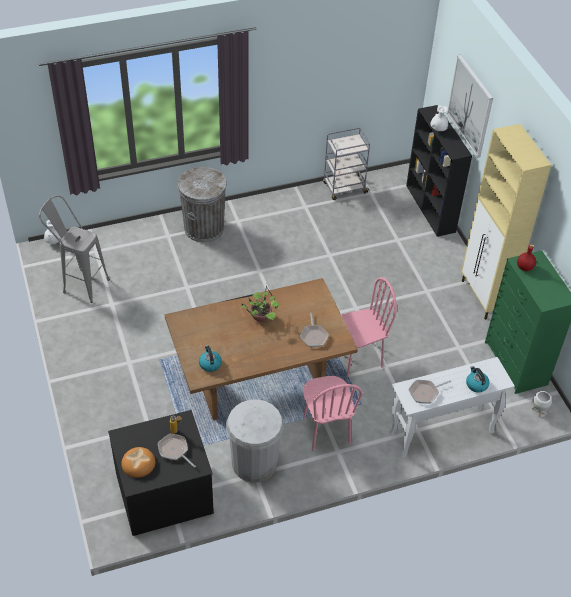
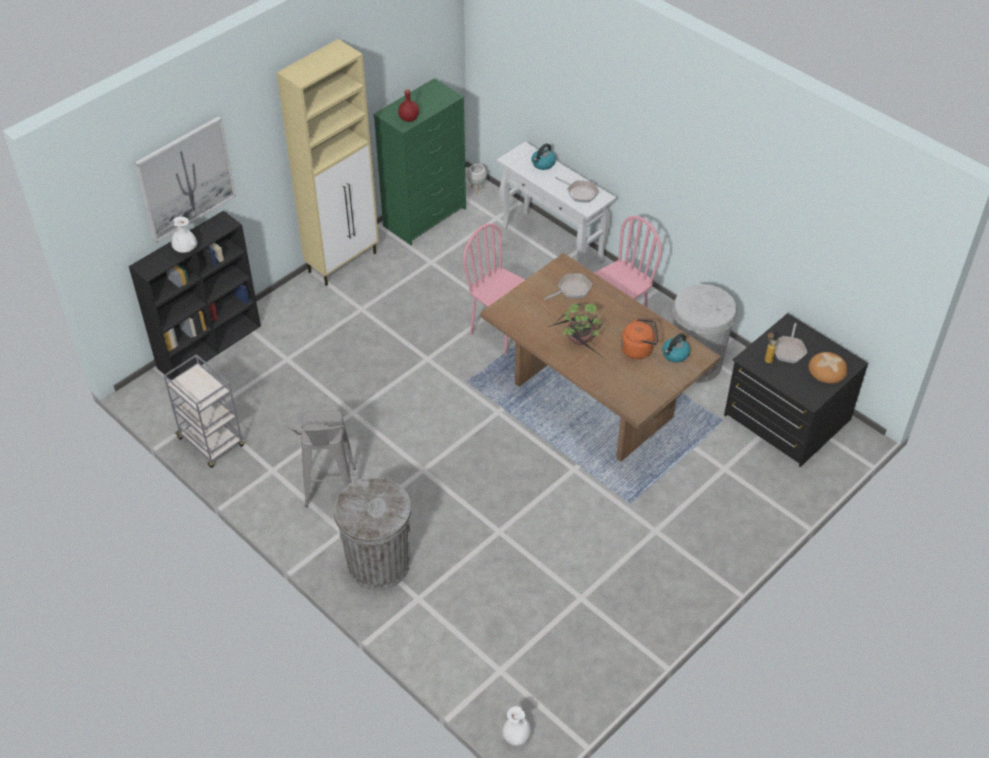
camera: 115 degrees left, 0 degrees up
(80, 284) = (571, 654): grey stool -> grey stool (330, 495)
(229, 346) = (639, 349): none -> orange kettle

